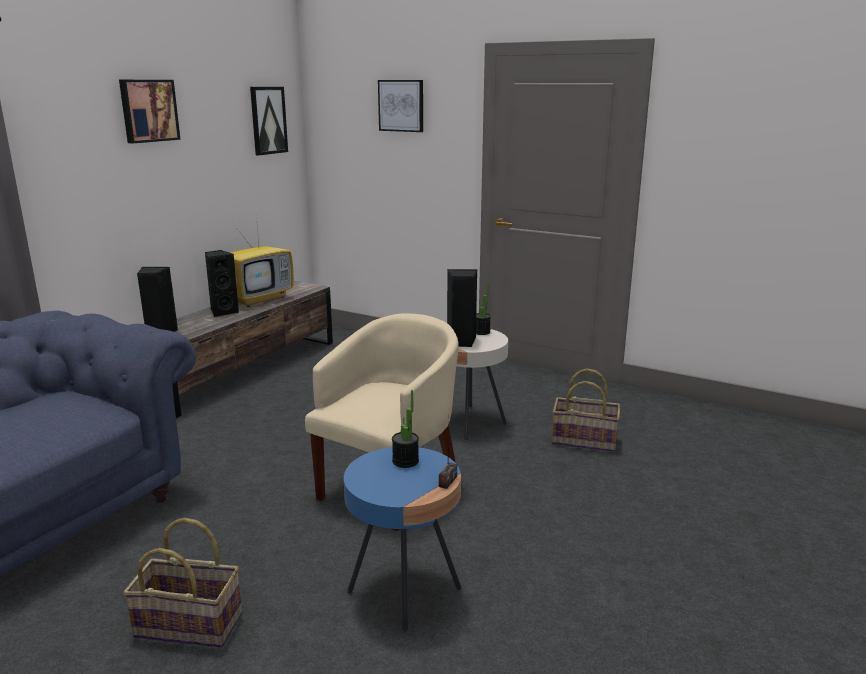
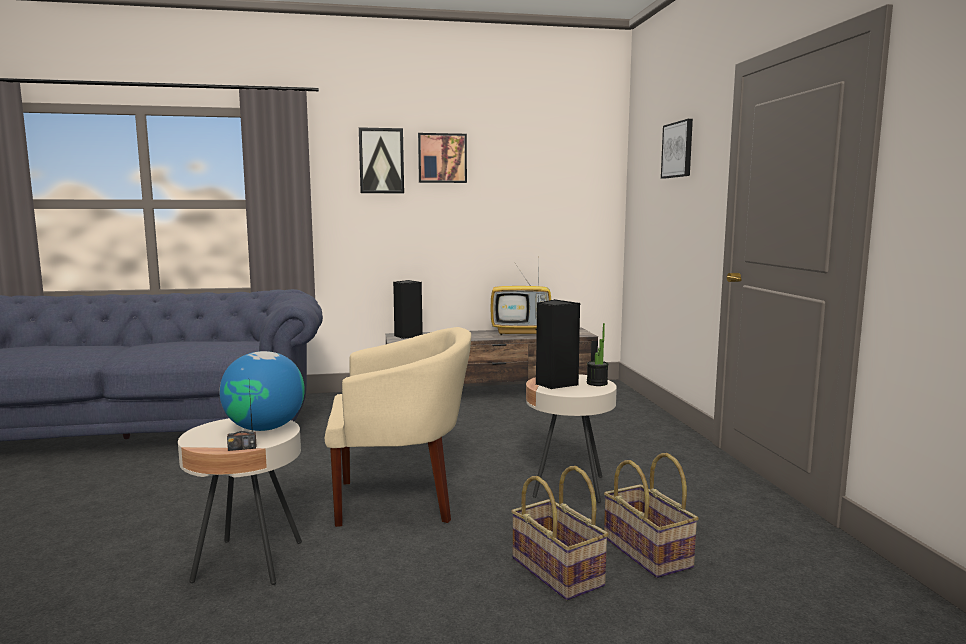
camera: 50 degrees right, 10 degrees down
(190, 624) = (146, 506): basket -> basket (558, 571)
(223, 312) = (476, 334): black speaker -> none
(268, 120) = (575, 173): picture -> picture (381, 161)
(404, 591) = (248, 561): blue side table -> beige side table
(405, 461) = (265, 428): potted plant -> globe

